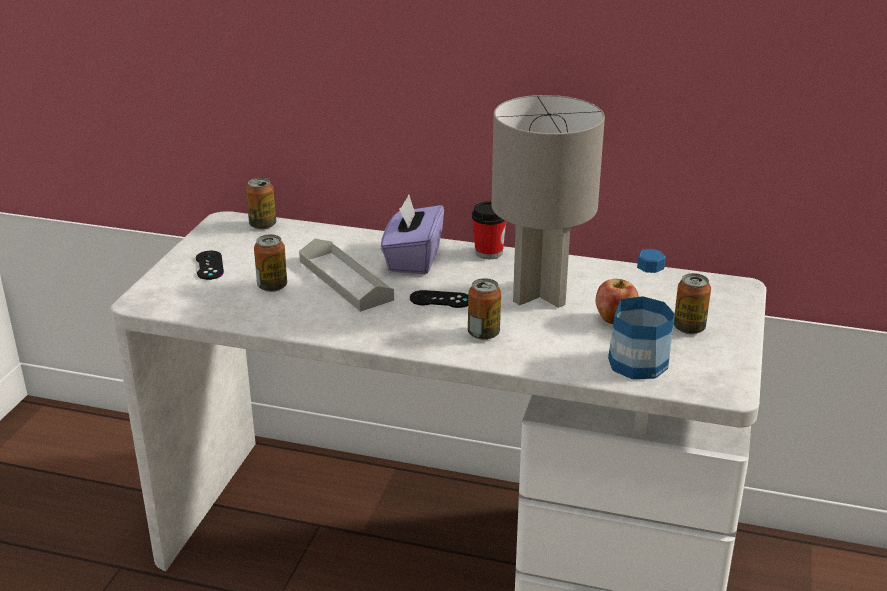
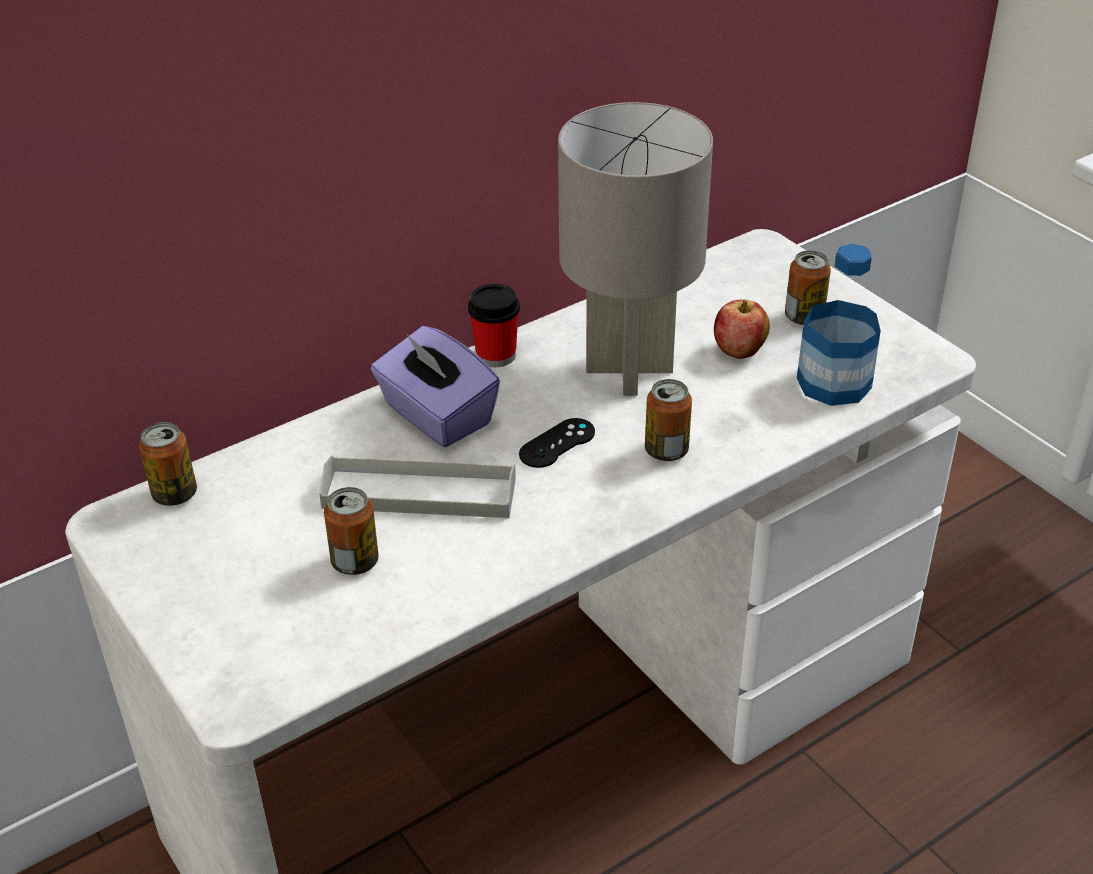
camera: 50 degrees left, 10 degrees up
(209, 265) = (222, 594): black game controller -> none

